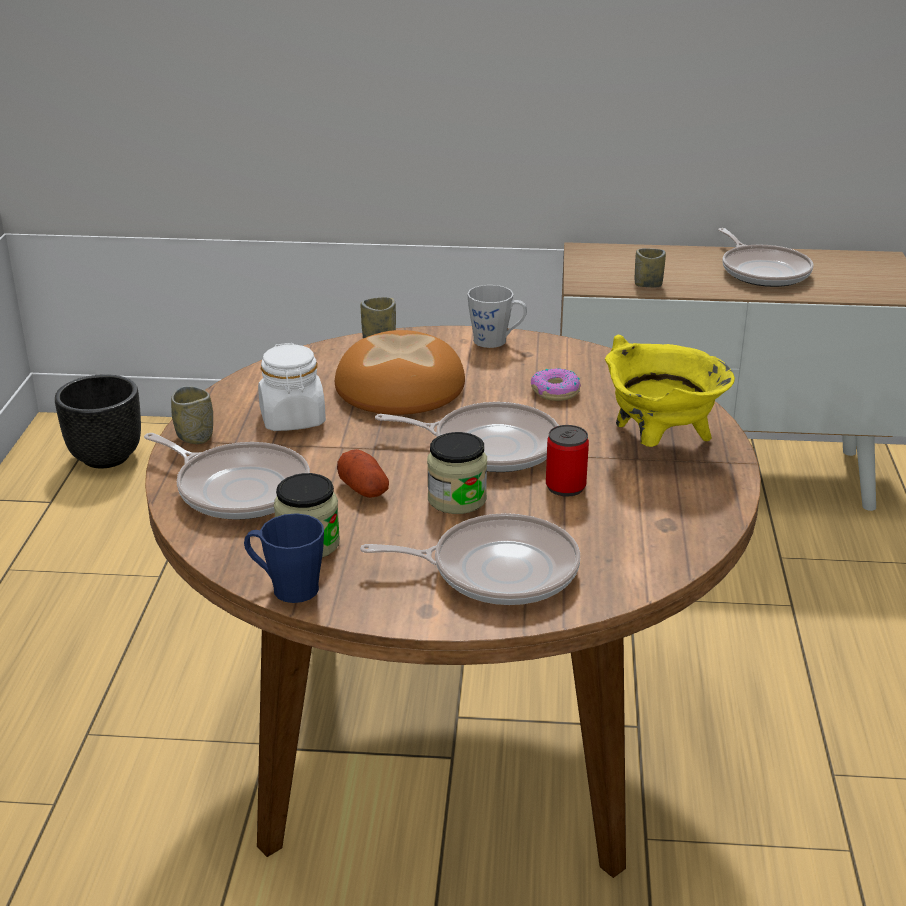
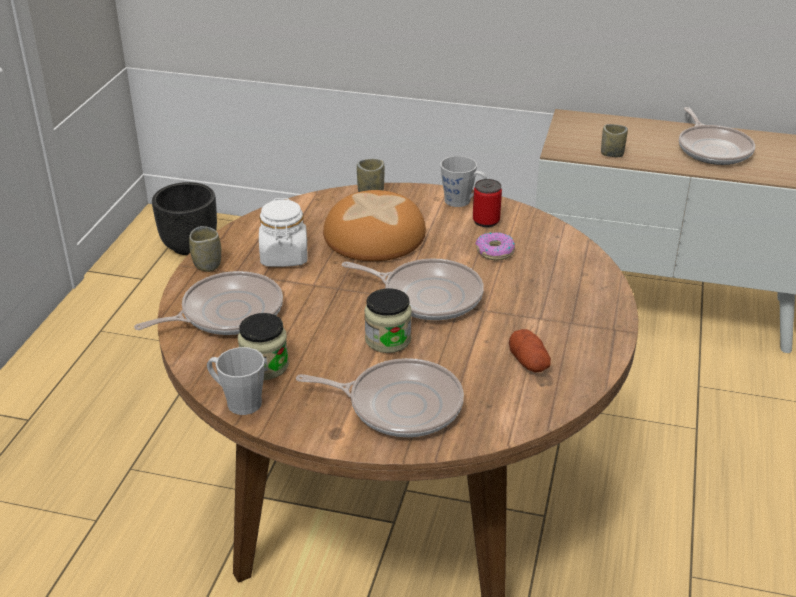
camera: 10 degrees right, 5 degrees up
(238, 488) = (227, 313): frying pan -> frying pan turned 75 degrees counterclockwise
(287, 588) = (238, 401): blue mug -> grey mug
(363, 489) = (320, 323): potato -> potato (529, 362)
(565, 487) = (475, 338): can -> can (486, 221)
(660, 444) = (563, 307): yellow cooking pot -> none

